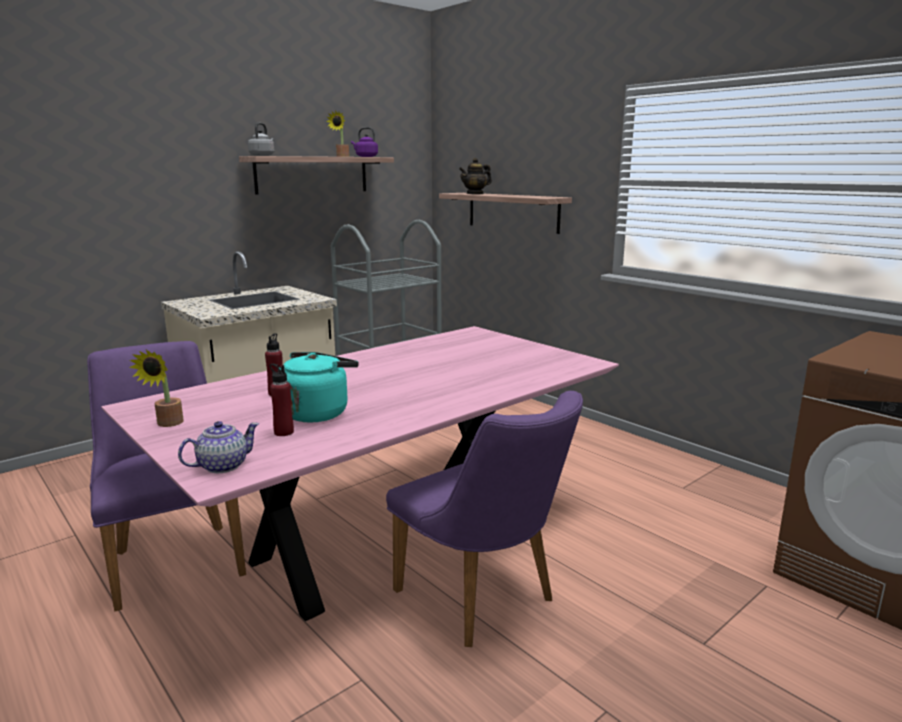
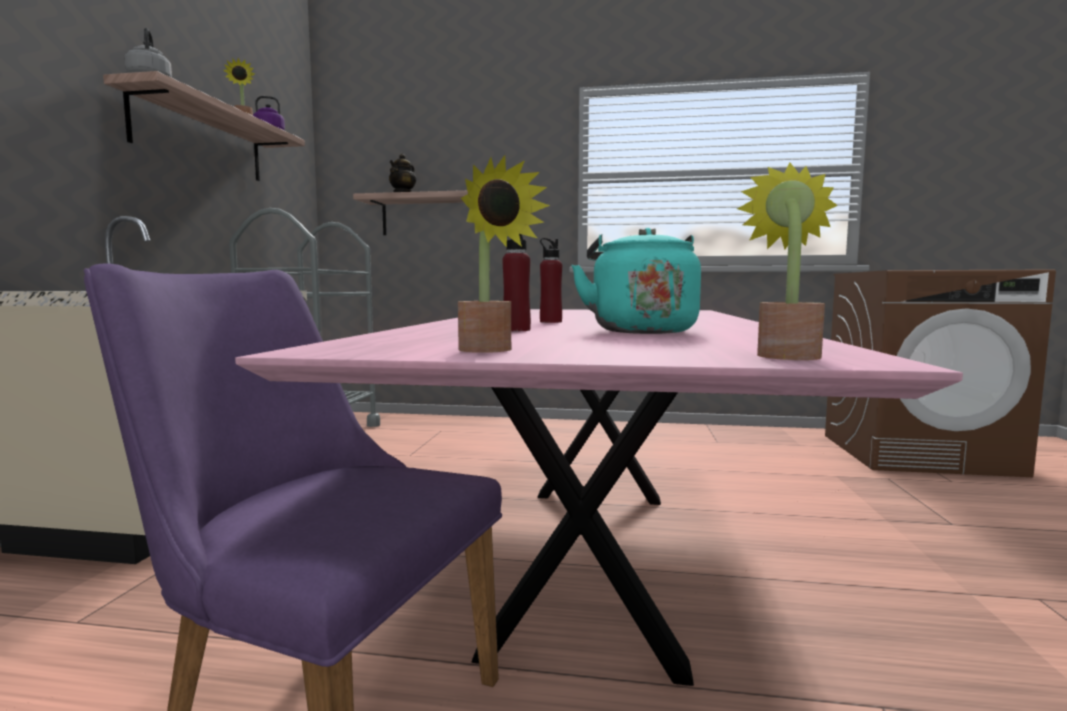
camera: 40 degrees left, 10 degrees down
(222, 466) = (786, 355): teapot -> potted plant
(283, 432) = (687, 338): red bottle -> red bottle (550, 322)
(484, 601) = (788, 566): purple chair -> none

